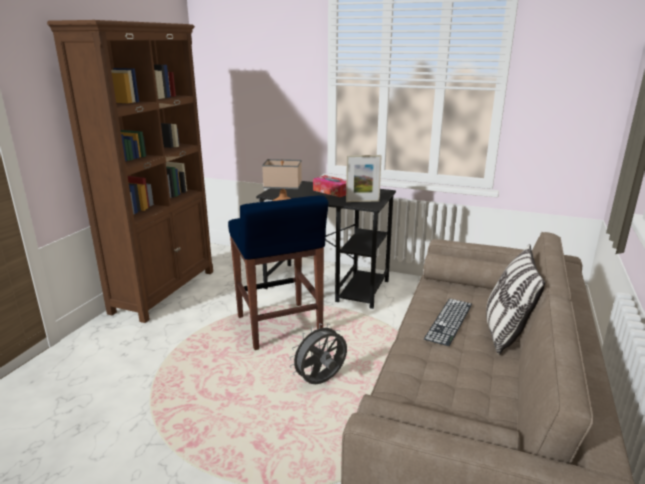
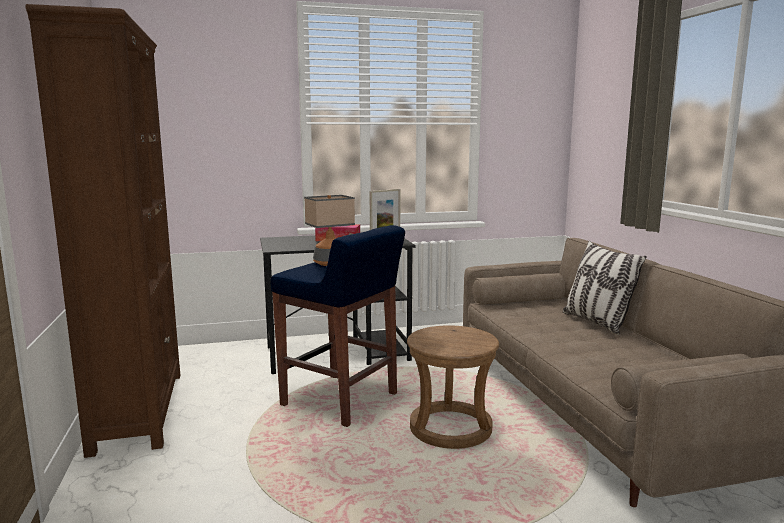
camera: 35 degrees left, 10 degrees down
(321, 382) = (451, 429): grey fan -> brown stool
(449, 321) = (550, 325): keyboard -> none

